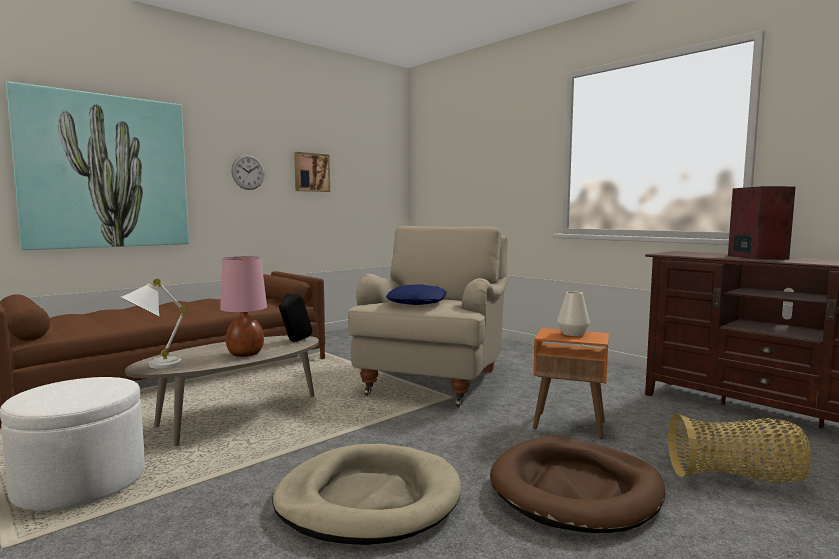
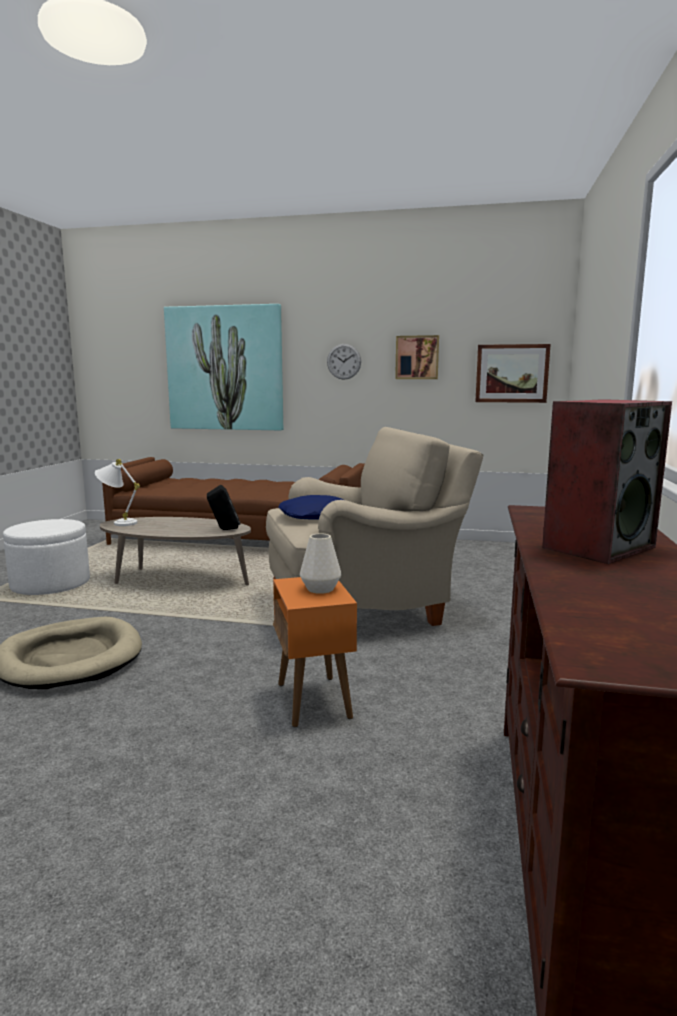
camera: 55 degrees right, 5 degrees up
(245, 354) = (171, 529): pink table lamp -> none
(376, 189) = (511, 373): none -> picture
(576, 490) = (140, 736): brown dog bed -> none
(736, 477) = (252, 840): basket -> none

